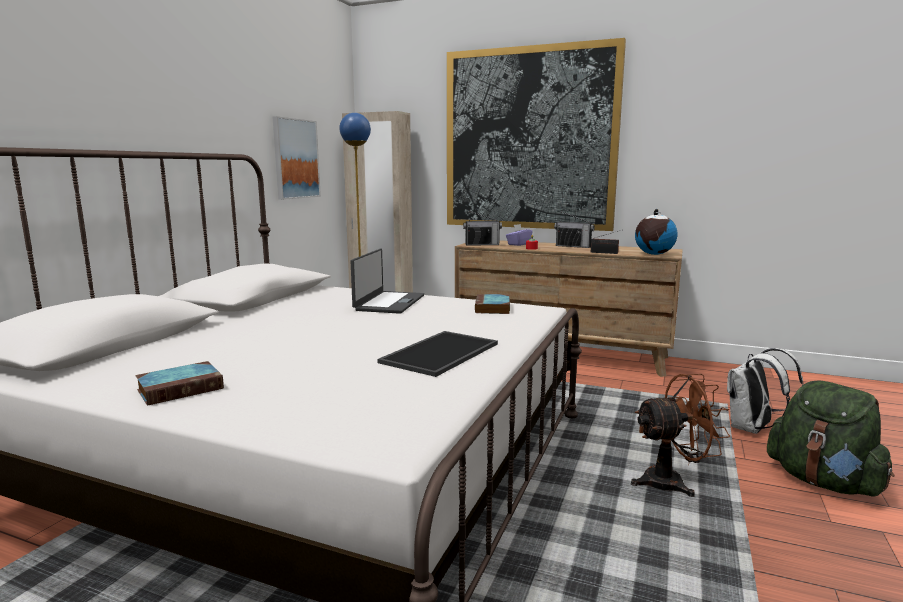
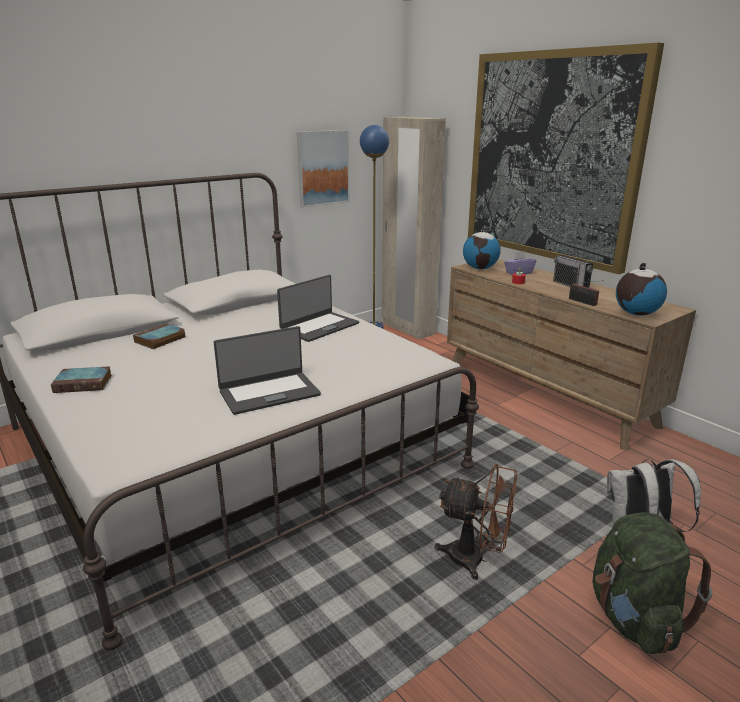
camera: 30 degrees right, 10 degrees up
(439, 352) = (269, 393): tray -> laptop
(482, 244) = (480, 268): radio -> globe
(493, 308) = (389, 351): book -> book (159, 340)

